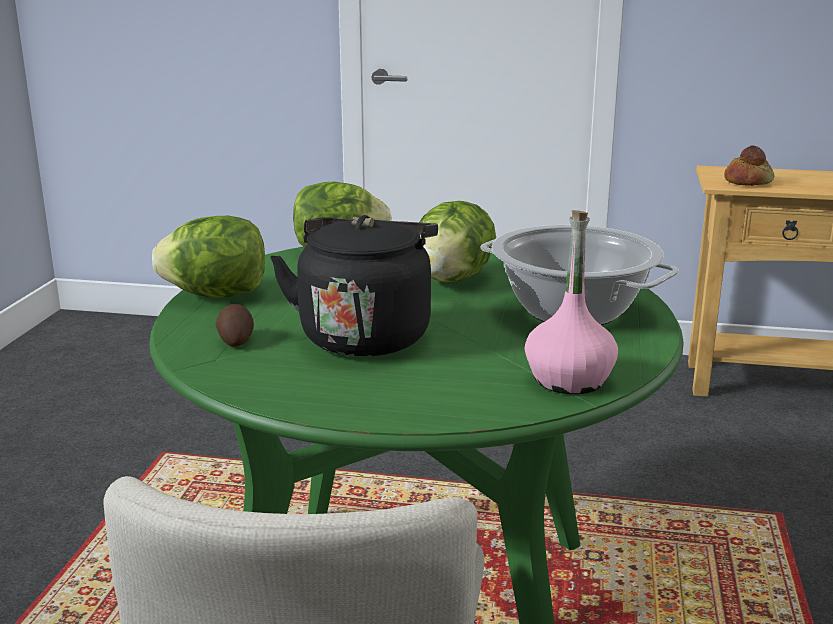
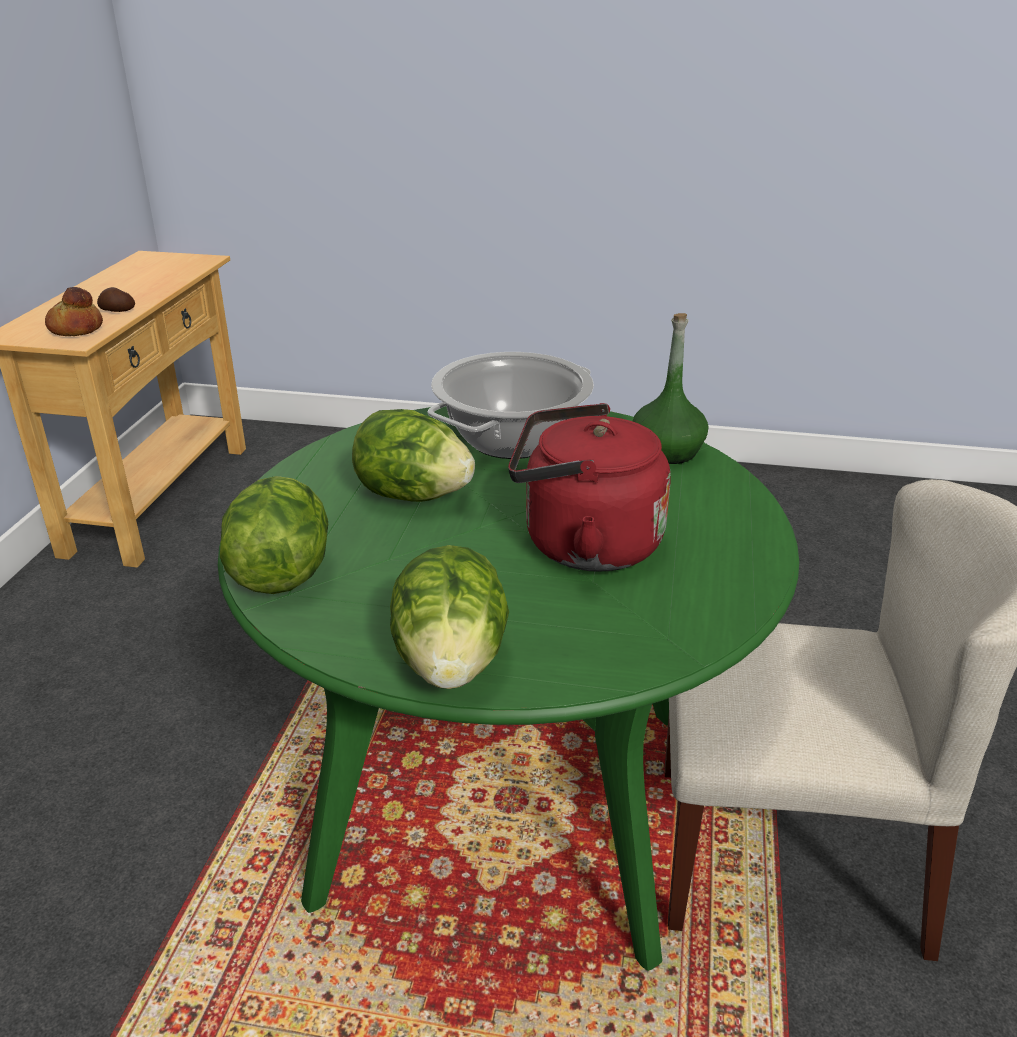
camera: 90 degrees left, 10 degrees up
(235, 340) = (609, 629): potato -> potato (117, 311)
(365, 335) = (583, 544): black kettle -> red kettle
(569, 380) = (667, 451): pink bottle -> green bottle

